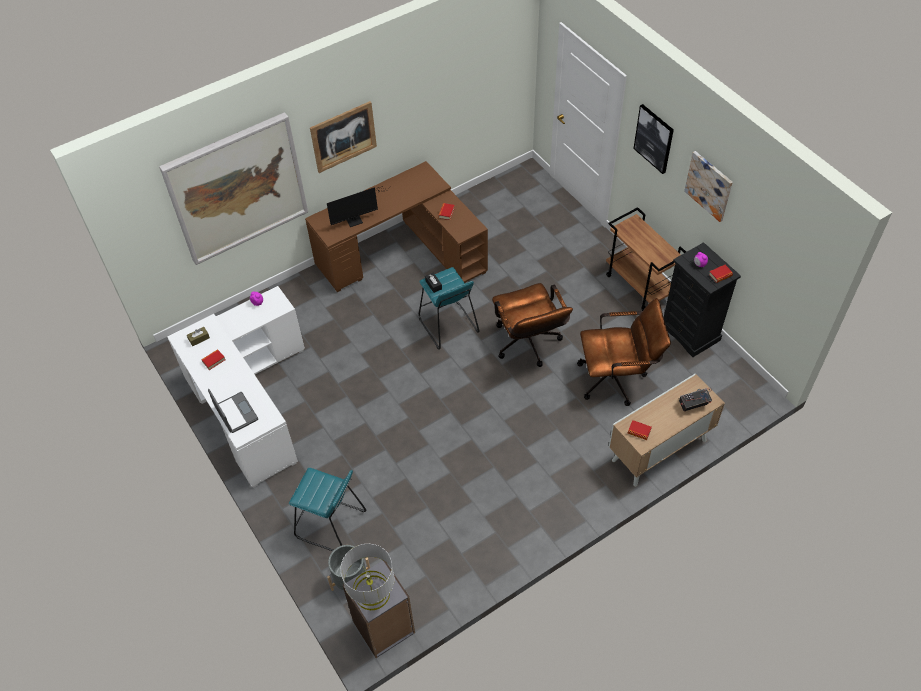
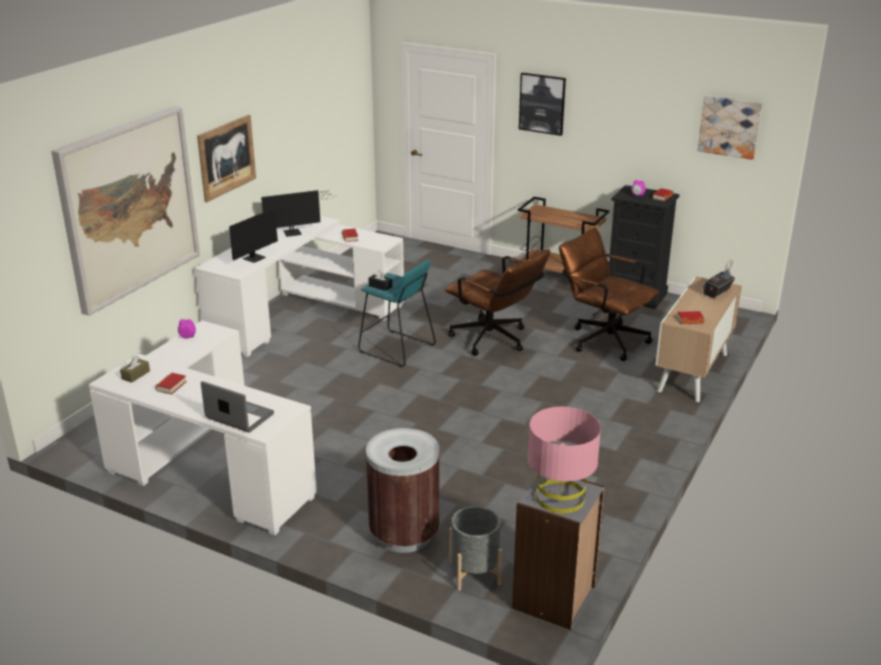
camera: 30 degrees left, 25 degrees down
(330, 525) = (404, 534): turquoise stool -> brown trash can
(372, 593) = (560, 498): grey table lamp -> pink table lamp
(404, 253) = (300, 313): brown desk -> white desk
(405, 194) = (295, 232): none -> monitor
(617, 378) = (603, 339): brown office chair -> brown office chair turned 105 degrees counterclockwise
(709, 185) = (620, 115): picture -> picture (729, 127)

